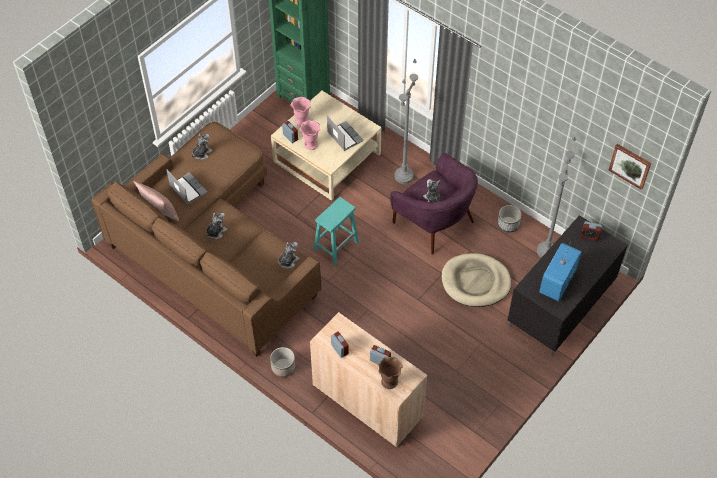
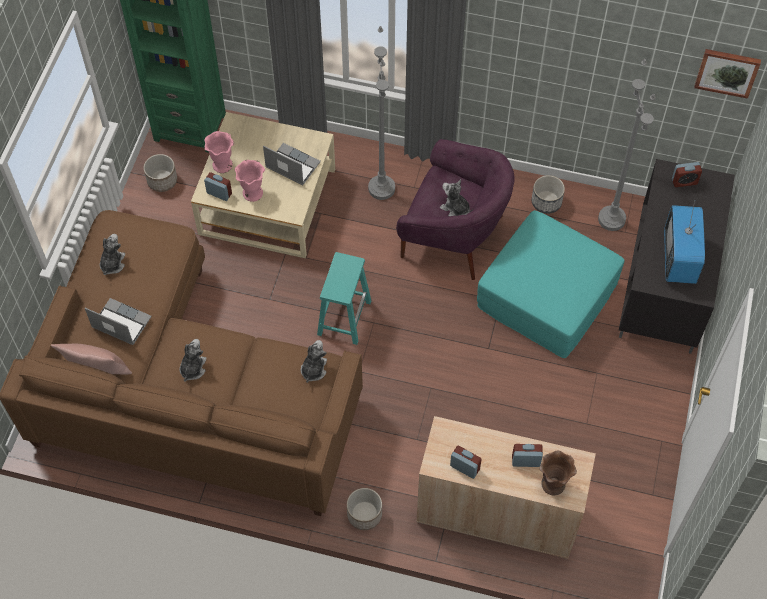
camera: 25 degrees left, 5 degrees up
(269, 122) = (162, 181): none -> planter
(475, 282) = (547, 295): beige dog bed -> turquoise ottoman

